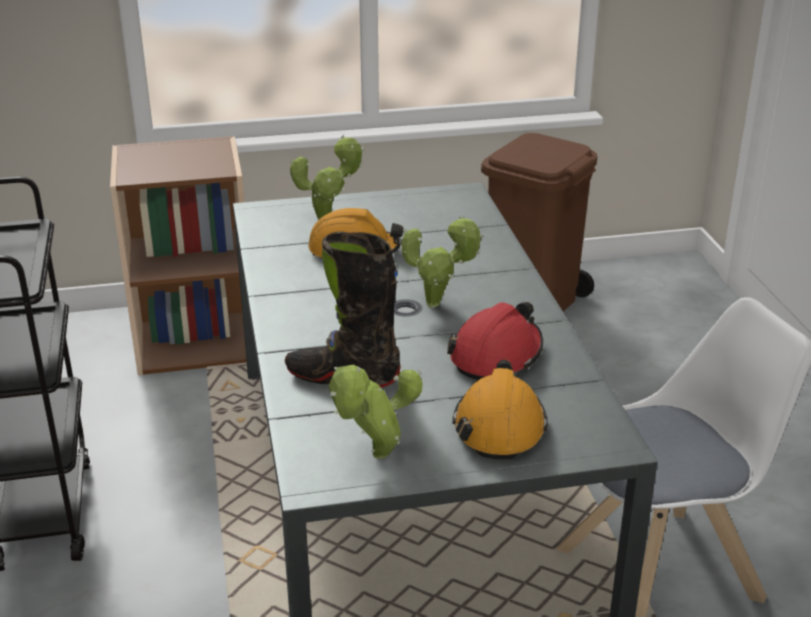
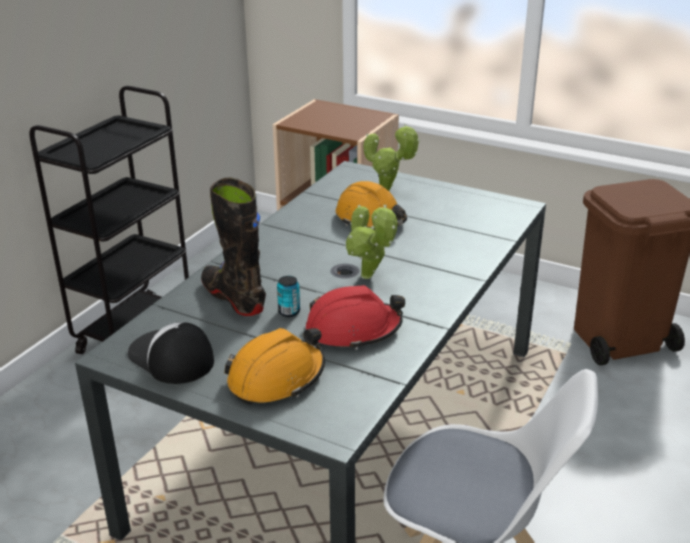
camera: 40 degrees right, 0 degrees up
(375, 457) = (171, 358): potted plant -> cap
(416, 365) = (289, 312): none -> can

